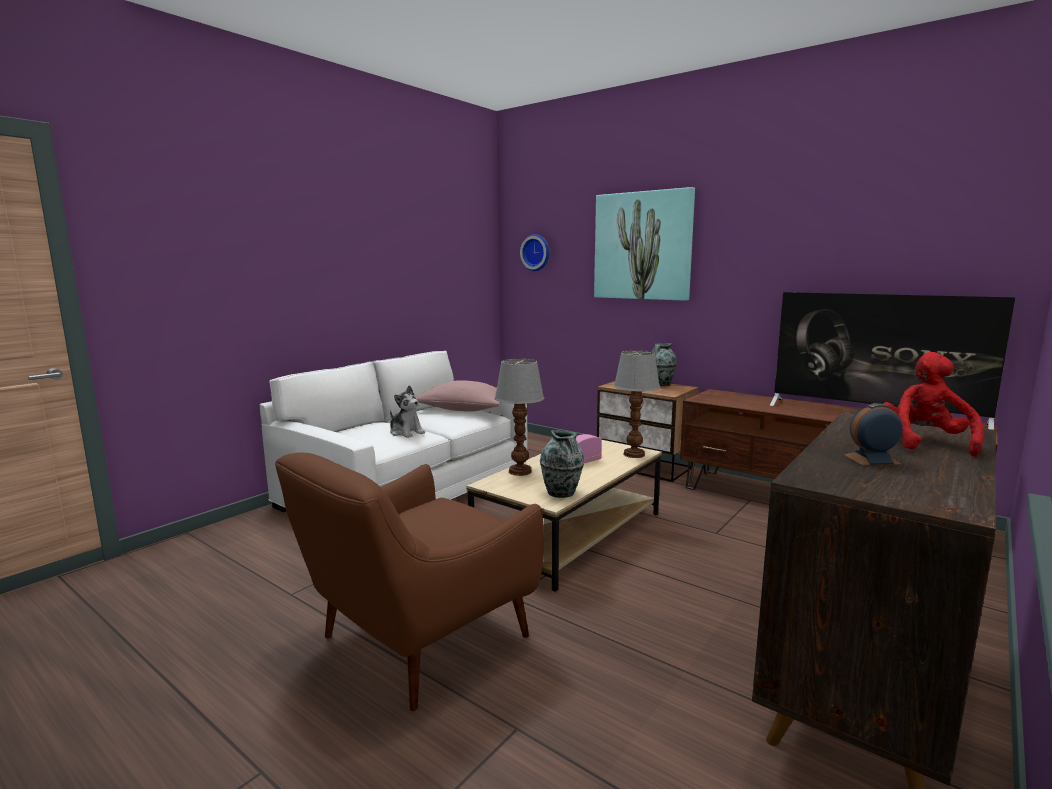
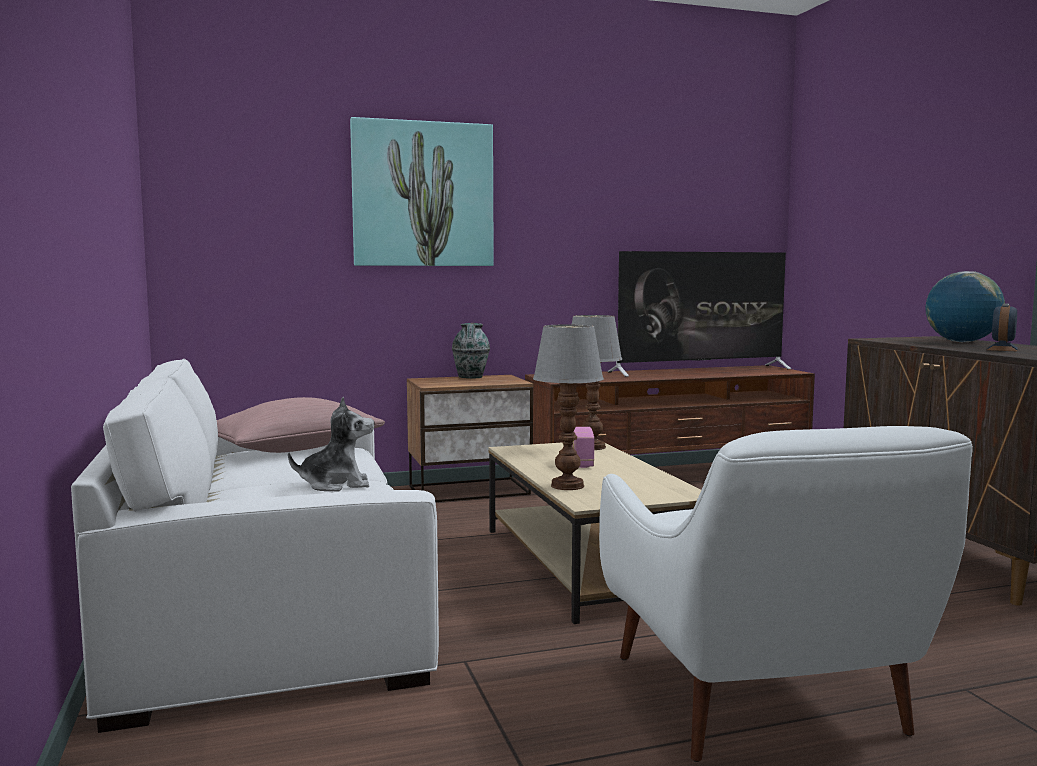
camera: 55 degrees left, 5 degrees down
(417, 642) = (761, 701): brown armchair -> white armchair
(536, 252) = (233, 196): wall clock -> none
(561, 493) = (667, 486): vase -> none
(924, 442) = (962, 342): red plush toy -> globe

